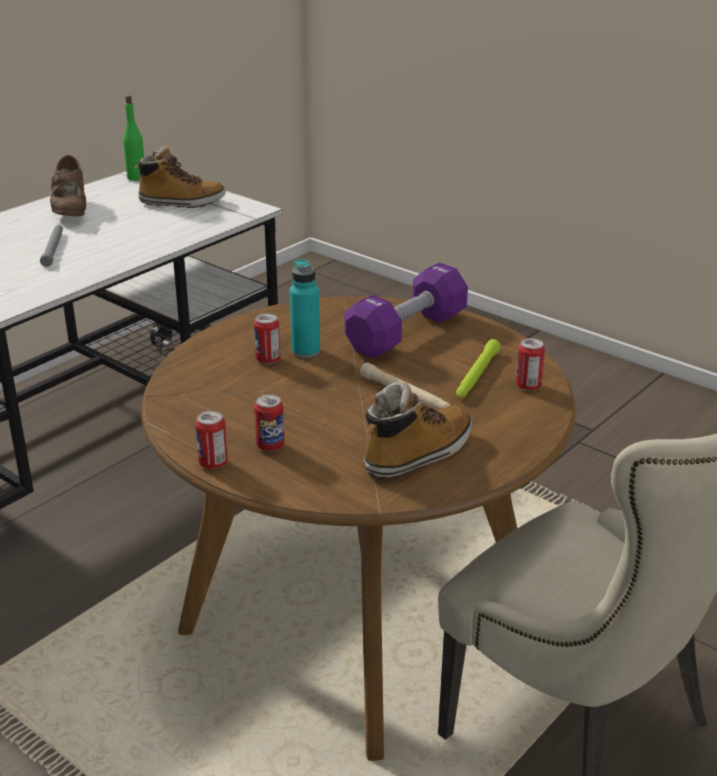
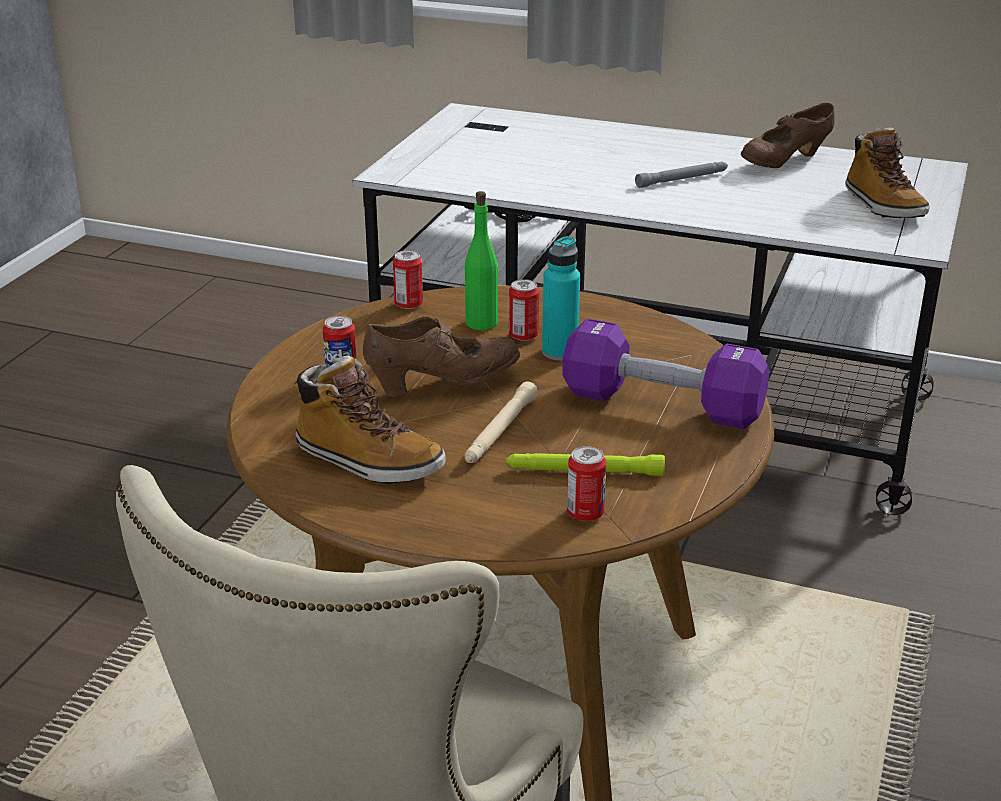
camera: 70 degrees right, 0 degrees up
(136, 177) = (920, 168): green bottle -> green bottle (482, 323)
(213, 463) = (294, 354): can -> can (408, 304)
(320, 404) = (444, 384): none -> brown shoe

